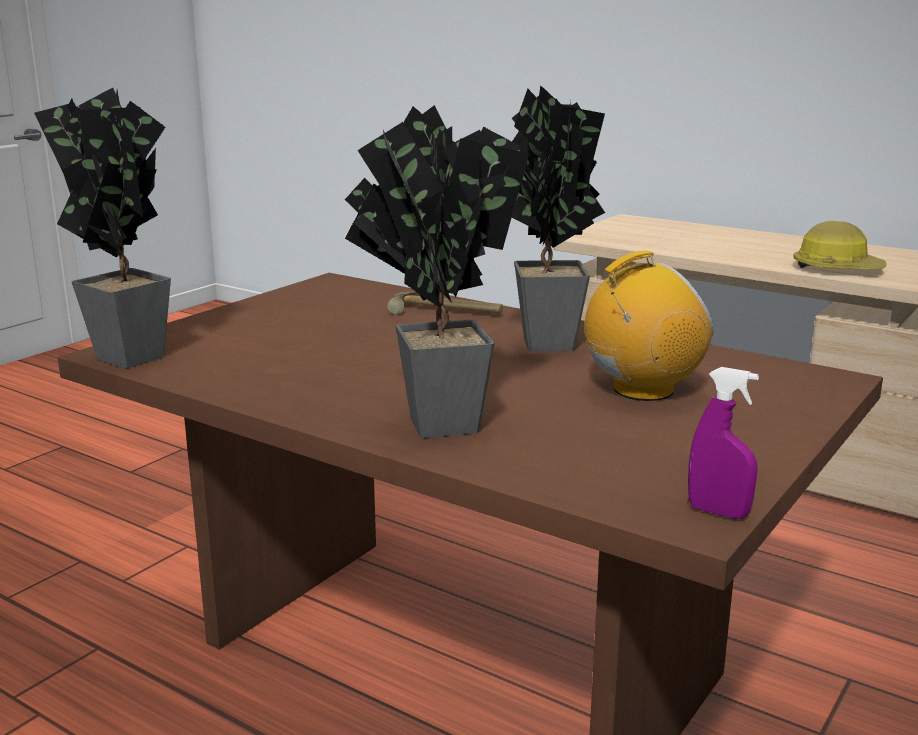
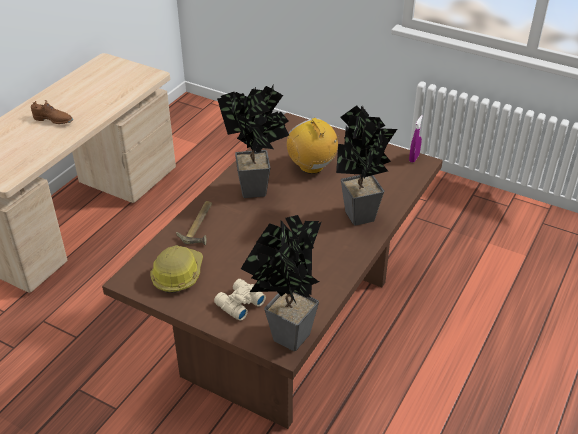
camera: 95 degrees left, 20 degrees up
(235, 330) = (238, 304): none -> beige binoculars
(747, 247) = (53, 120): none -> brown shoe
(836, 269) = (110, 99): hard hat -> hard hat (178, 275)

